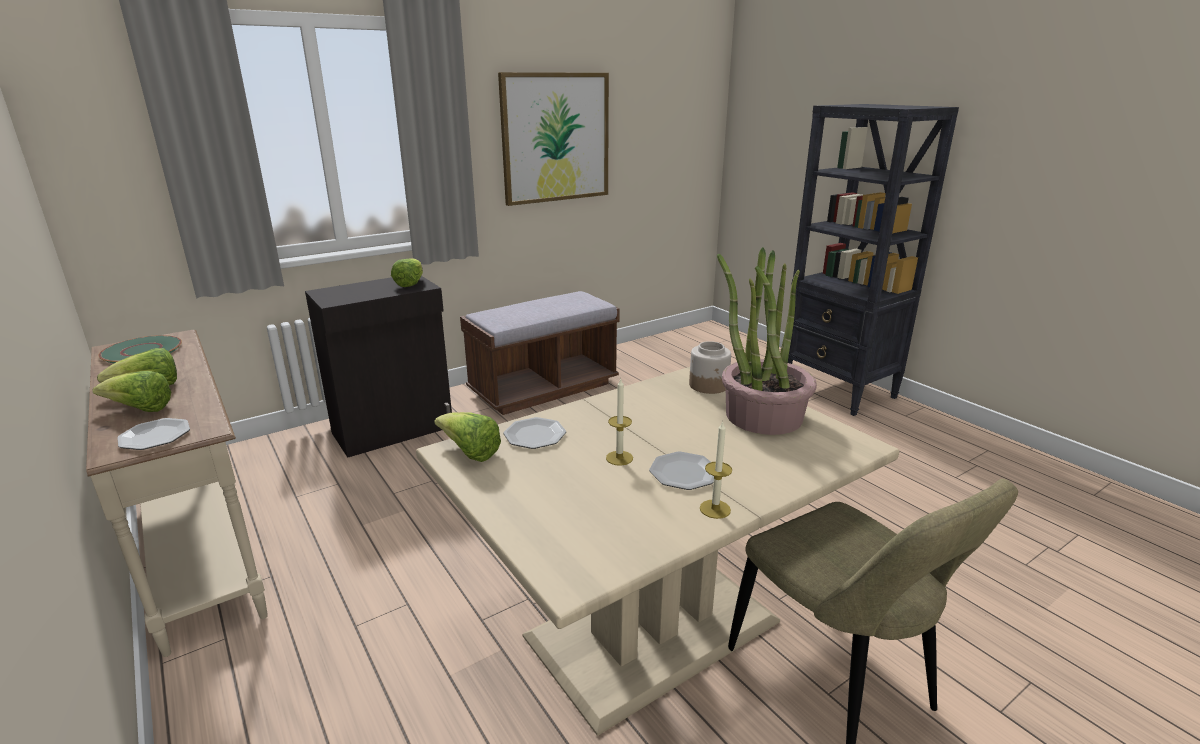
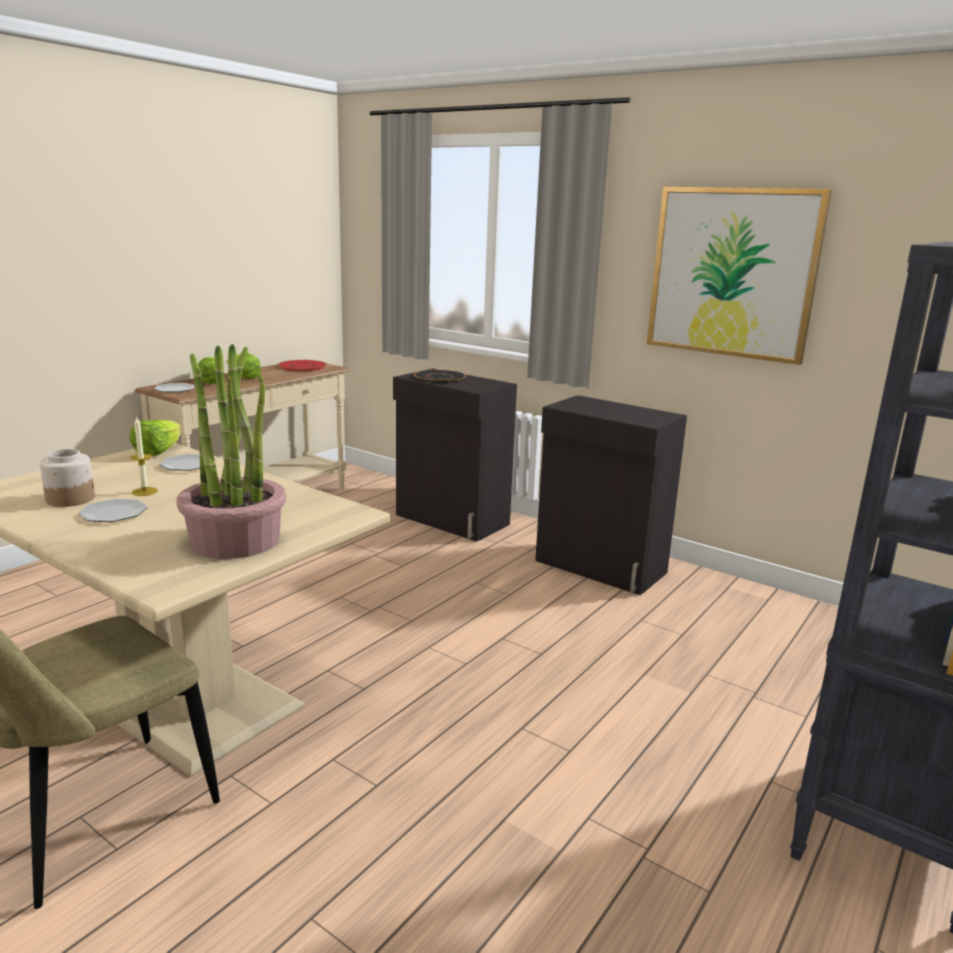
camera: 70 degrees right, 5 degrees down
(142, 351) = (302, 366): green plate -> red plate
(355, 292) = (440, 377): none -> black plate
(410, 283) = (480, 385): lettuce -> none
(543, 388) = (600, 567): brown bench -> black cabinet
(709, 385) = (311, 514): jar -> jar (70, 499)
(715, 509) = (49, 526): candle -> none

